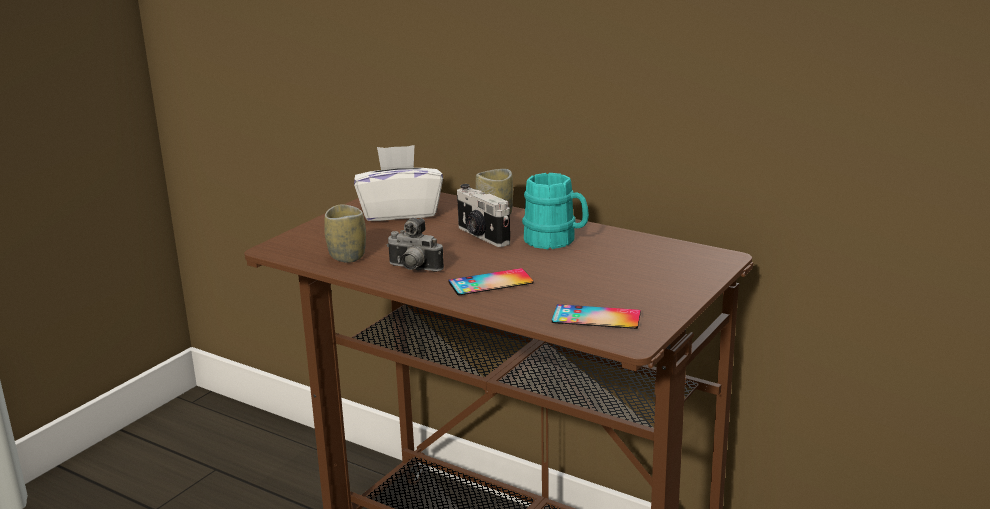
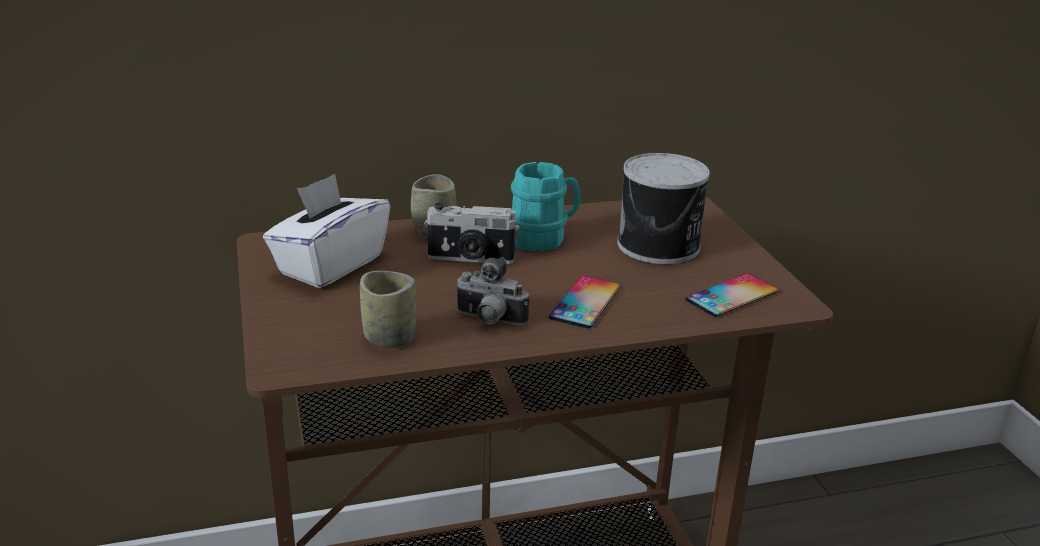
camera: 50 degrees left, 5 degrees up
(413, 269) = (489, 321): camera -> camera turned 45 degrees clockwise
(625, 273) = (660, 246): none -> can

